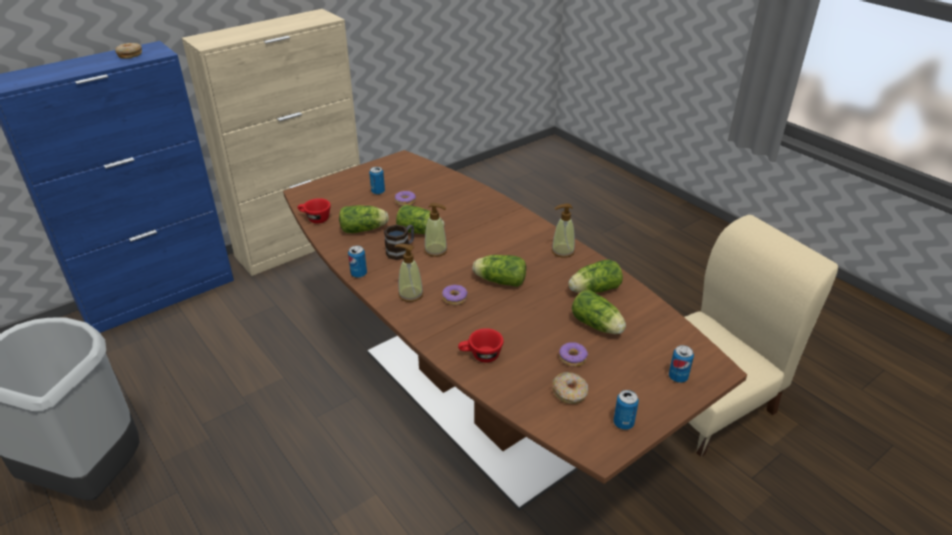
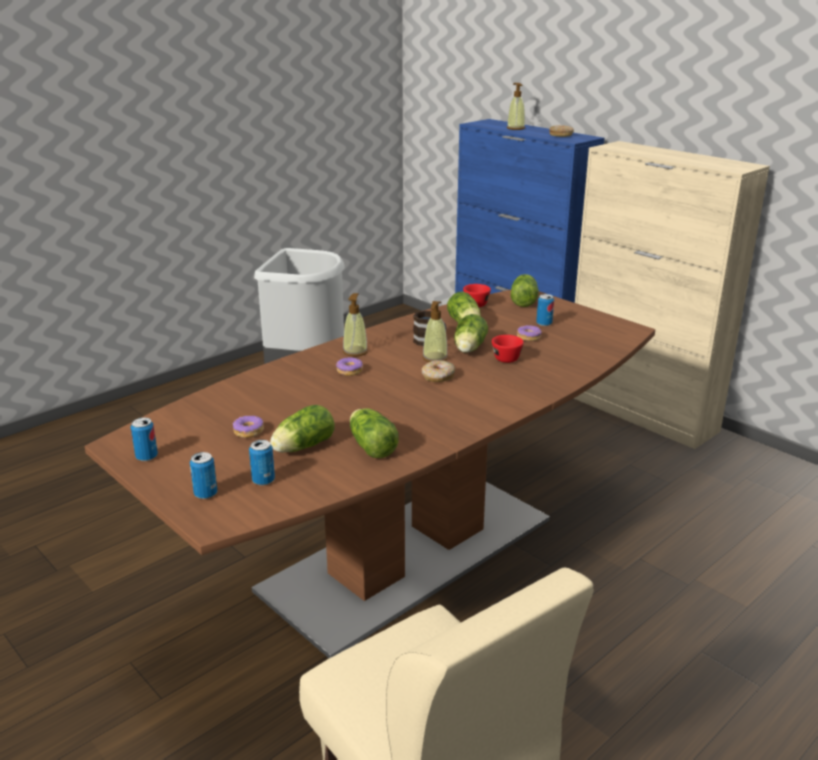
camera: 85 degrees right, 10 degrees down
(359, 274) = (386, 328): can -> can (263, 480)
(480, 356) = (259, 386): red cup -> red cup (505, 357)
(498, 280) = (383, 391): lettuce -> lettuce (524, 300)
(562, 251) = (452, 427): soap dispenser -> soap dispenser (515, 128)
(570, 393) = (197, 430): donut -> donut (438, 377)

